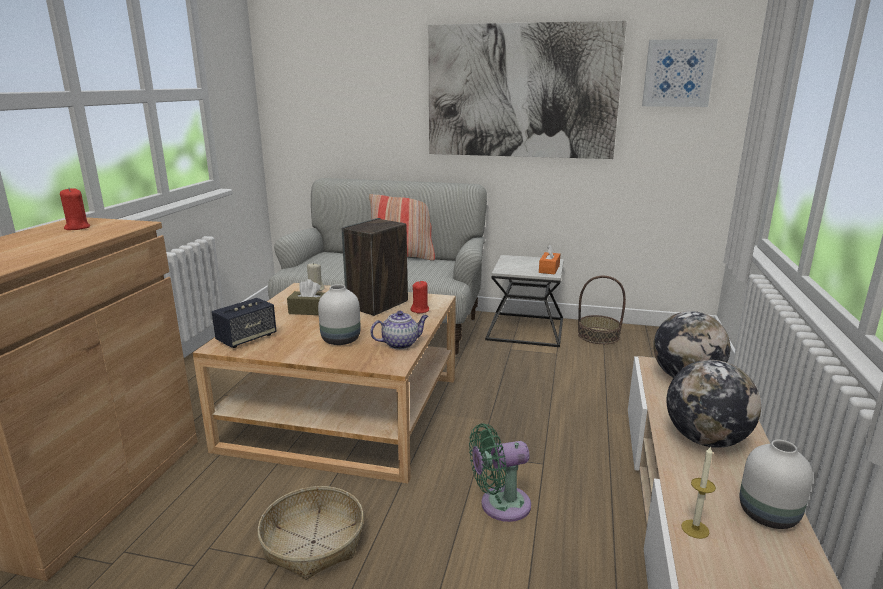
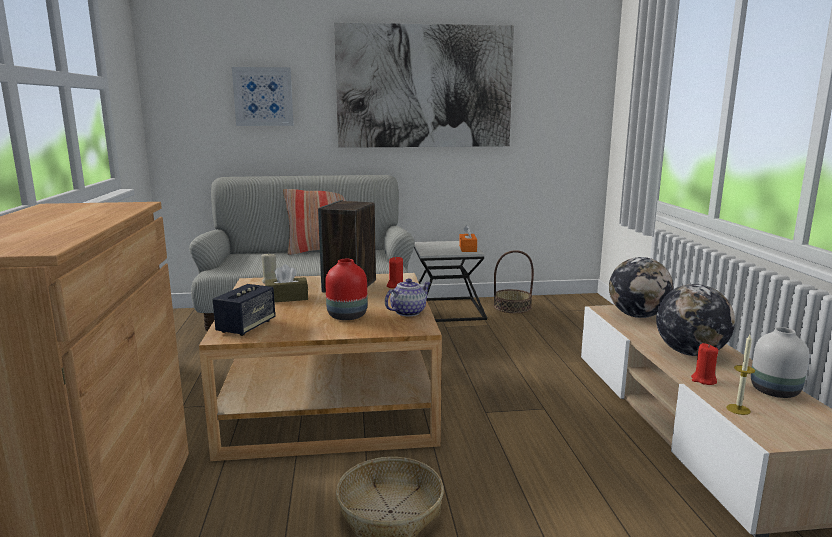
camera: 20 degrees left, 5 degrees down
(77, 228) = (70, 210): red candle -> red candle (703, 380)
(341, 339) = (347, 316): white vase -> red vase
(500, 505) = (534, 446): green fan -> none
(678, 73) = (557, 71): picture -> picture (263, 96)

